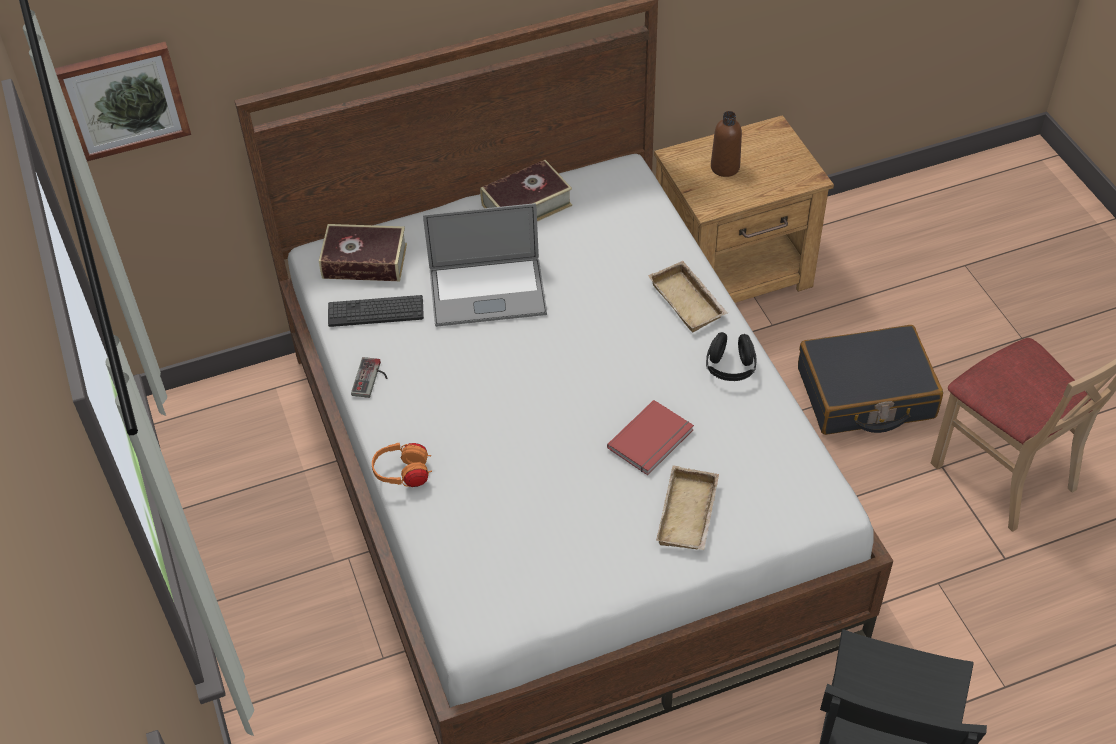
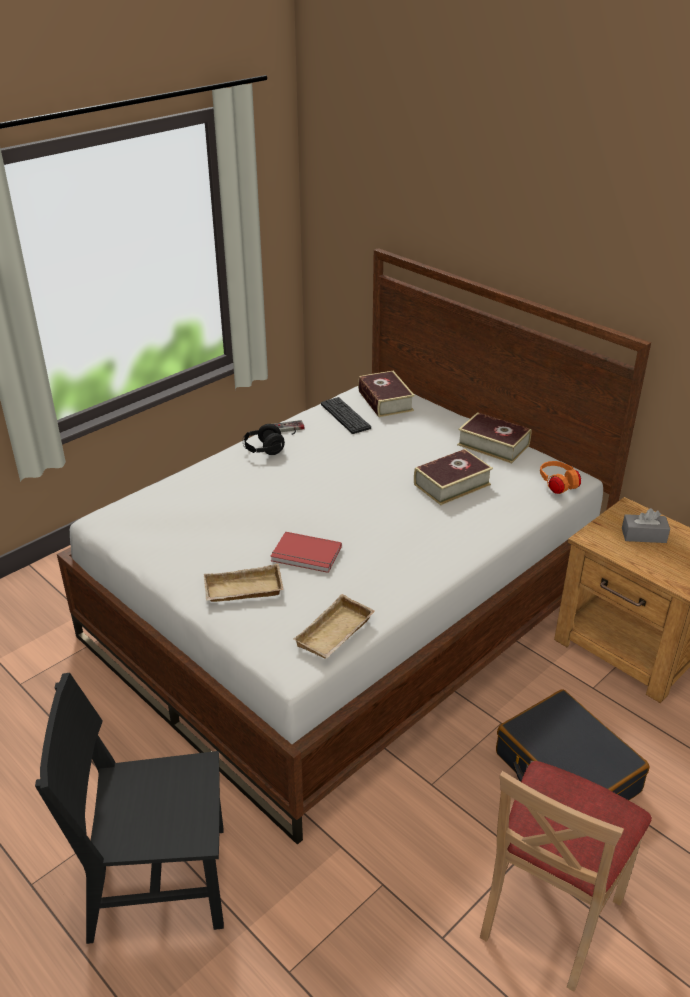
camera: 65 degrees right, 15 degrees down
(122, 99) = (335, 213): picture -> none
(403, 474) = (216, 461): orange headphones -> orange headphones (558, 485)
(487, 292) = (396, 451): laptop -> none
(585, 269) = (452, 484): none -> book
(689, 301) = (461, 540): beige tray -> beige tray (336, 634)
(725, 167) = (643, 535): brown bottle -> grey tissue box
(730, 368) = (405, 577): black headphones -> black headphones (263, 450)

